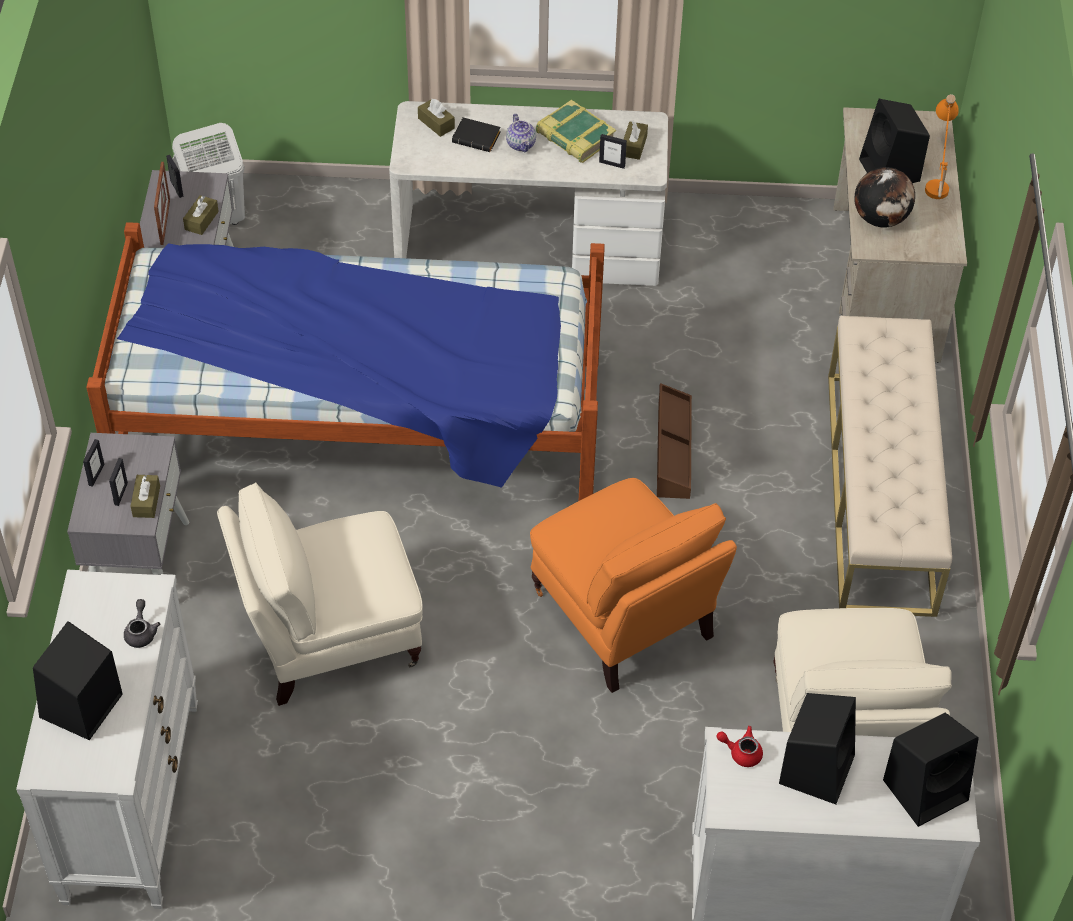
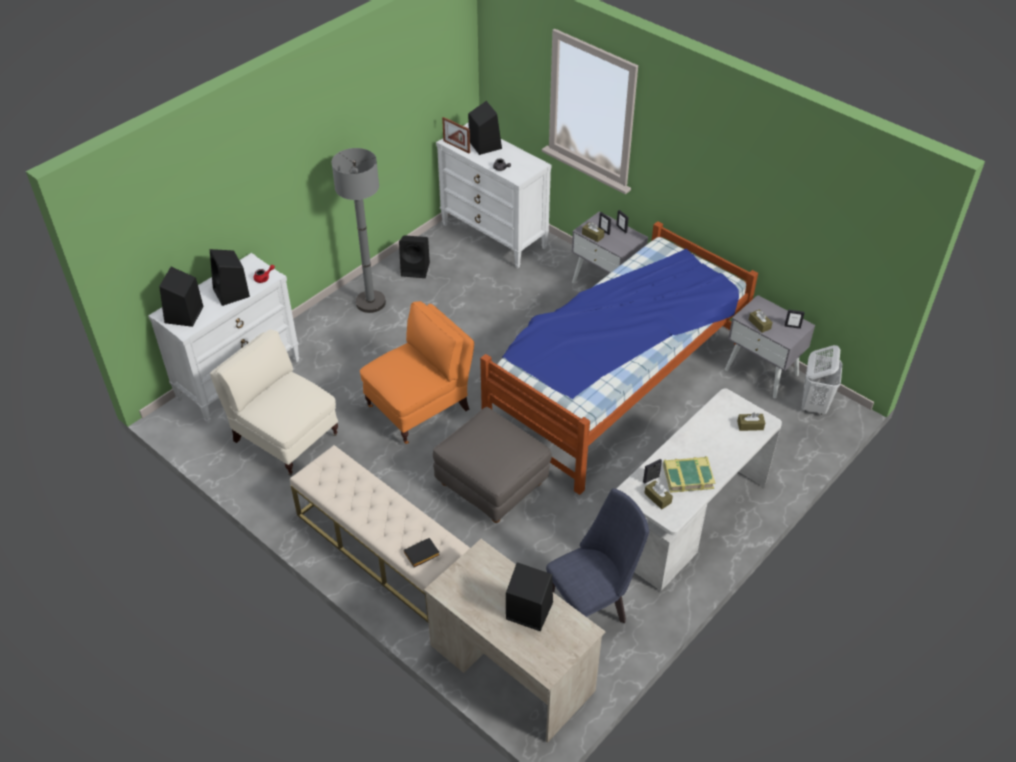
camera: 130 degrees right, 5 degrees down
(165, 222) = (769, 312): picture frame -> picture frame (456, 147)
(325, 856) = (416, 269): none -> black speaker
(328, 637) = (511, 316): beige armchair -> none
(471, 858) = (370, 302): none -> grey floor lamp
(478, 138) = (723, 435): black book -> black book (421, 555)
(521, 144) = (701, 450): teapot -> none
(624, 618) = (420, 407): orange armchair -> orange armchair turned 135 degrees clockwise
(672, 450) = (492, 484): brown storage box -> grey ottoman
(741, 262) = (592, 607): none -> blue chair
(881, 219) = (496, 574): globe -> none
(937, 178) = (499, 630): orange table lamp -> none

